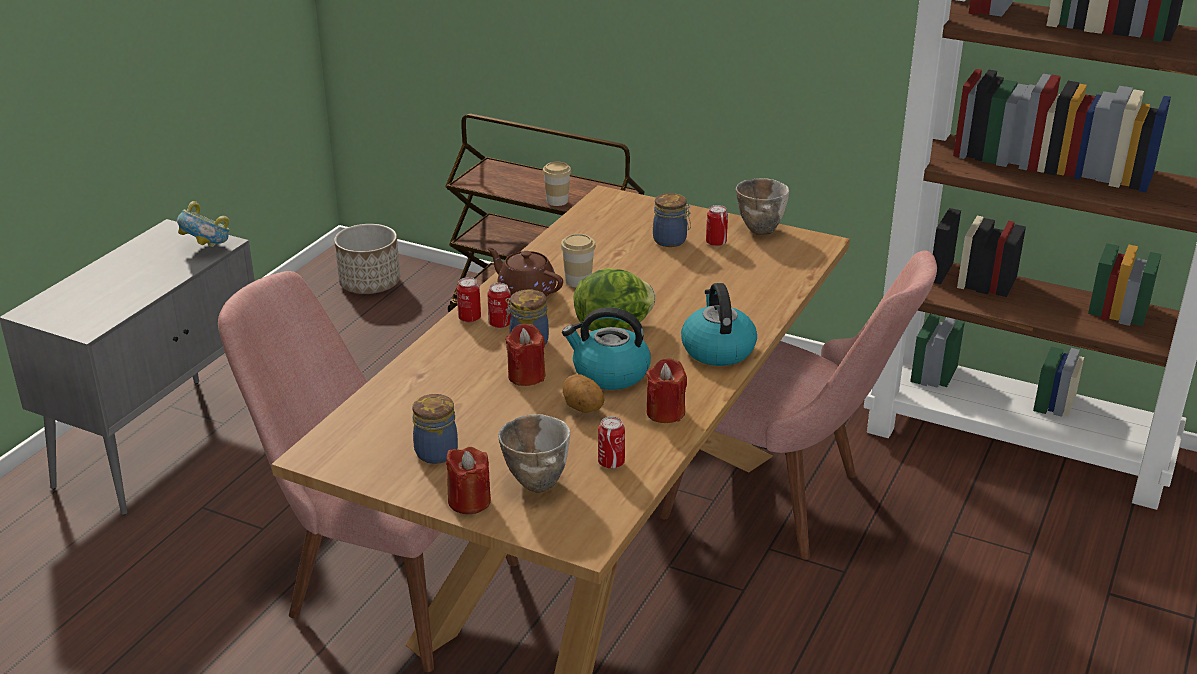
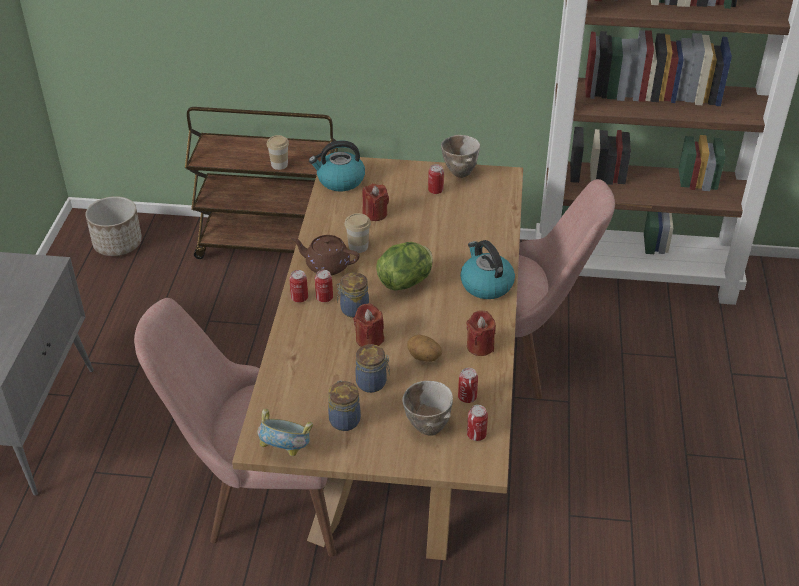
camera: 20 degrees left, 10 degrees up
(207, 248) = (42, 272): bowl -> bowl (286, 450)
(469, 501) = (390, 454): red candle -> red candle (375, 214)
(596, 505) = (476, 435): none -> can
(609, 373) = (425, 323): kettle -> kettle (340, 180)
(671, 241) = (403, 196): jar -> jar (372, 383)

